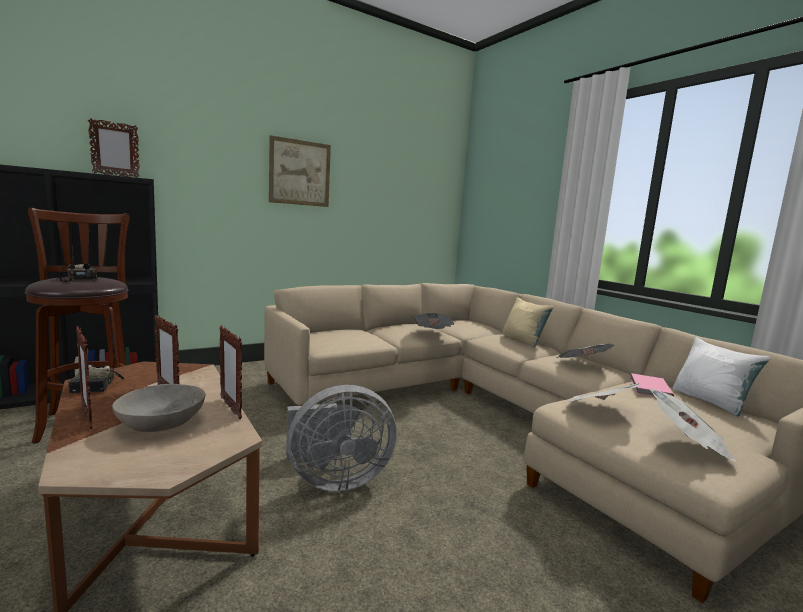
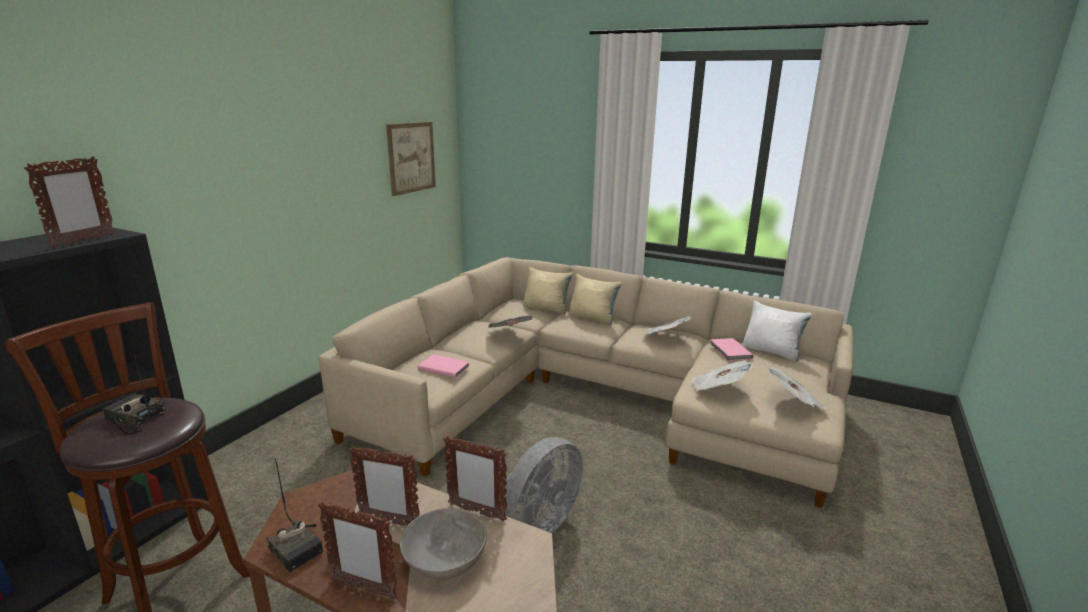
camera: 30 degrees left, 10 degrees up
(300, 173) = (289, 159): picture -> picture (411, 157)
(351, 337) = (444, 367): none -> pink book
(488, 328) = (546, 308): none -> beige pillow

